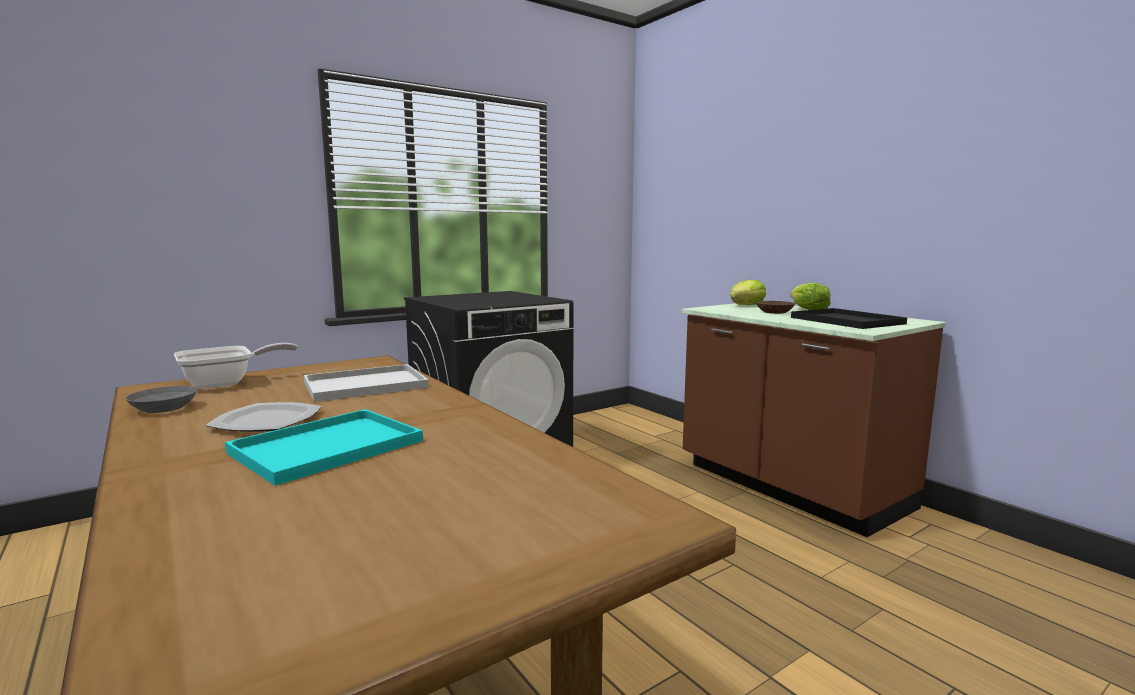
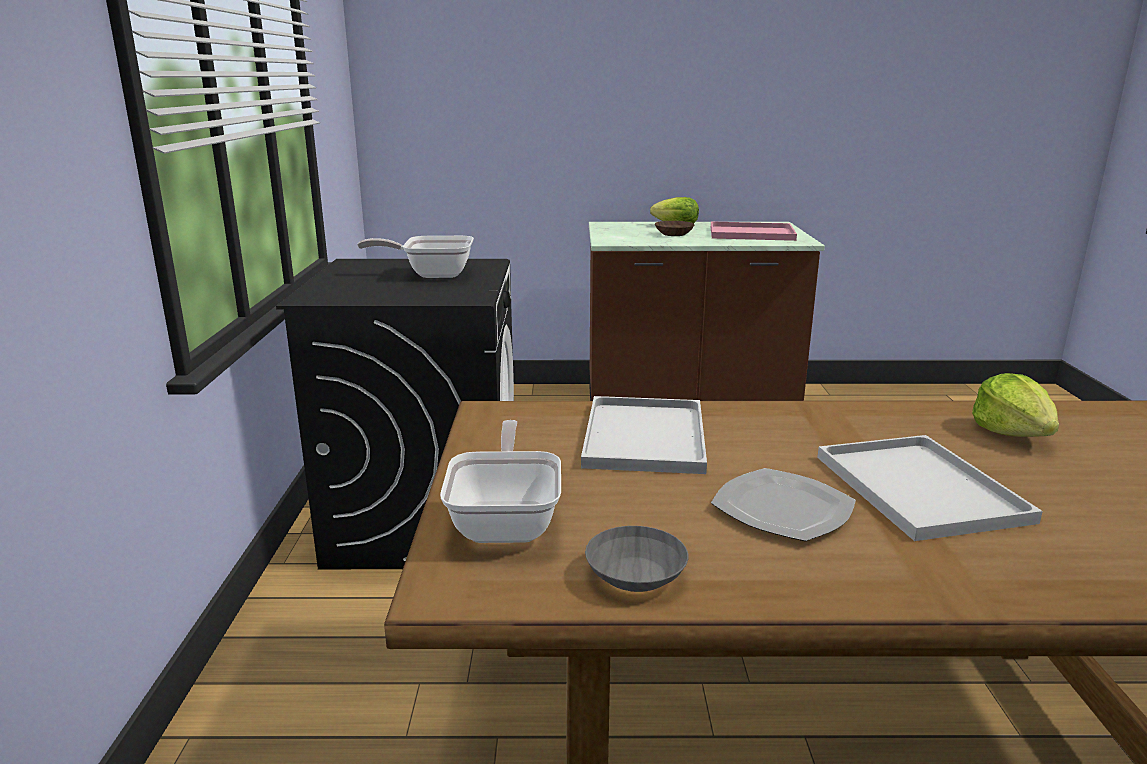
camera: 55 degrees left, 10 degrees up
(329, 445) = (915, 486): turquoise tray -> white tray
(504, 299) = (432, 274): none -> frying pan
(746, 305) = (616, 229): lettuce -> lettuce (1012, 432)
(844, 320) = (749, 233): black tray -> pink tray

